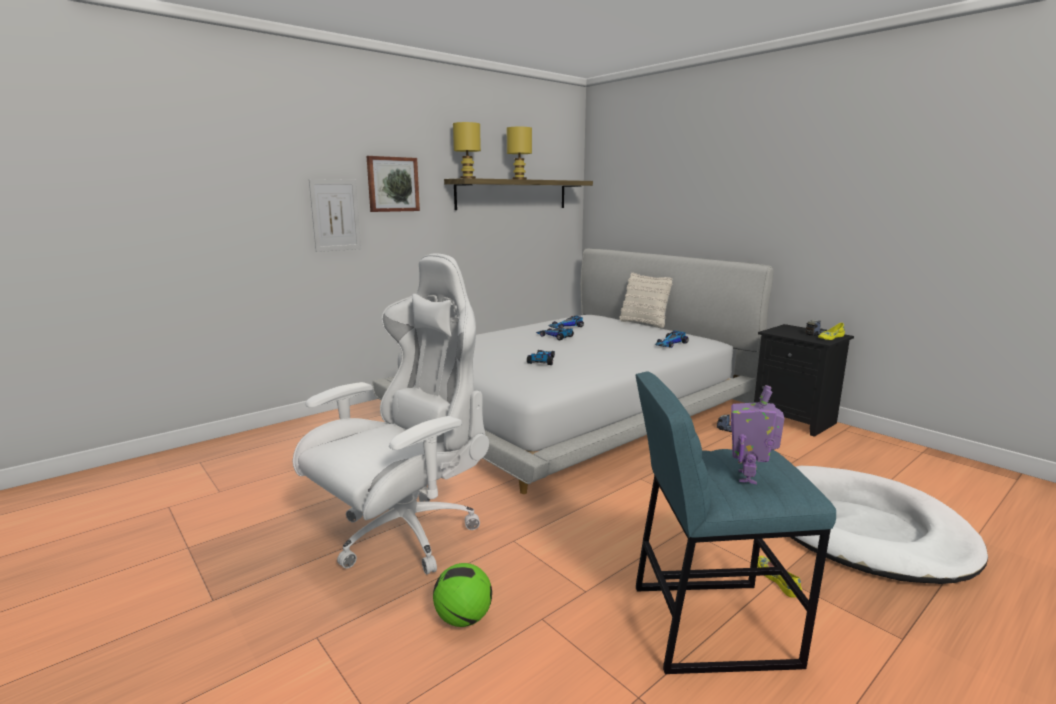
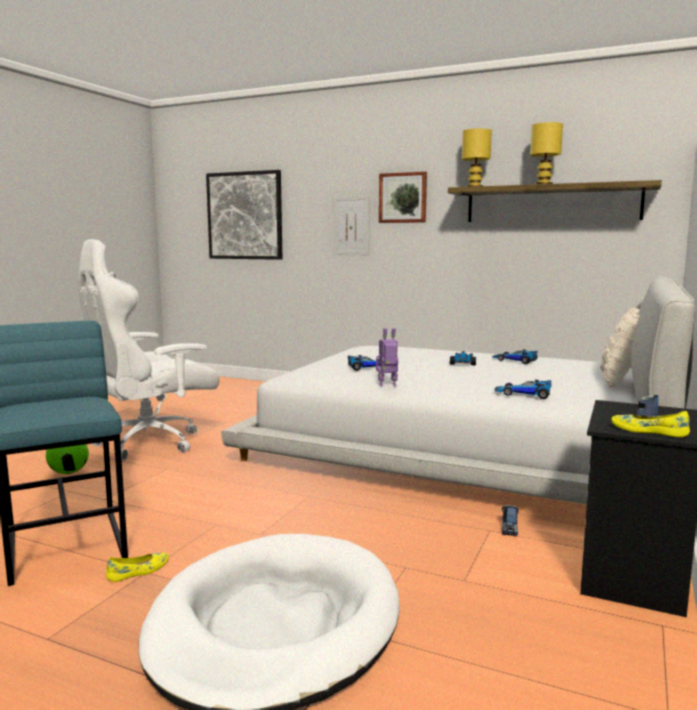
camera: 65 degrees right, 5 degrees down
(158, 203) = (245, 216): none -> picture
(399, 539) = (154, 442): white office chair -> white office chair turned 120 degrees clockwise
(749, 477) = (37, 406): toy robot -> toy robot (388, 385)

